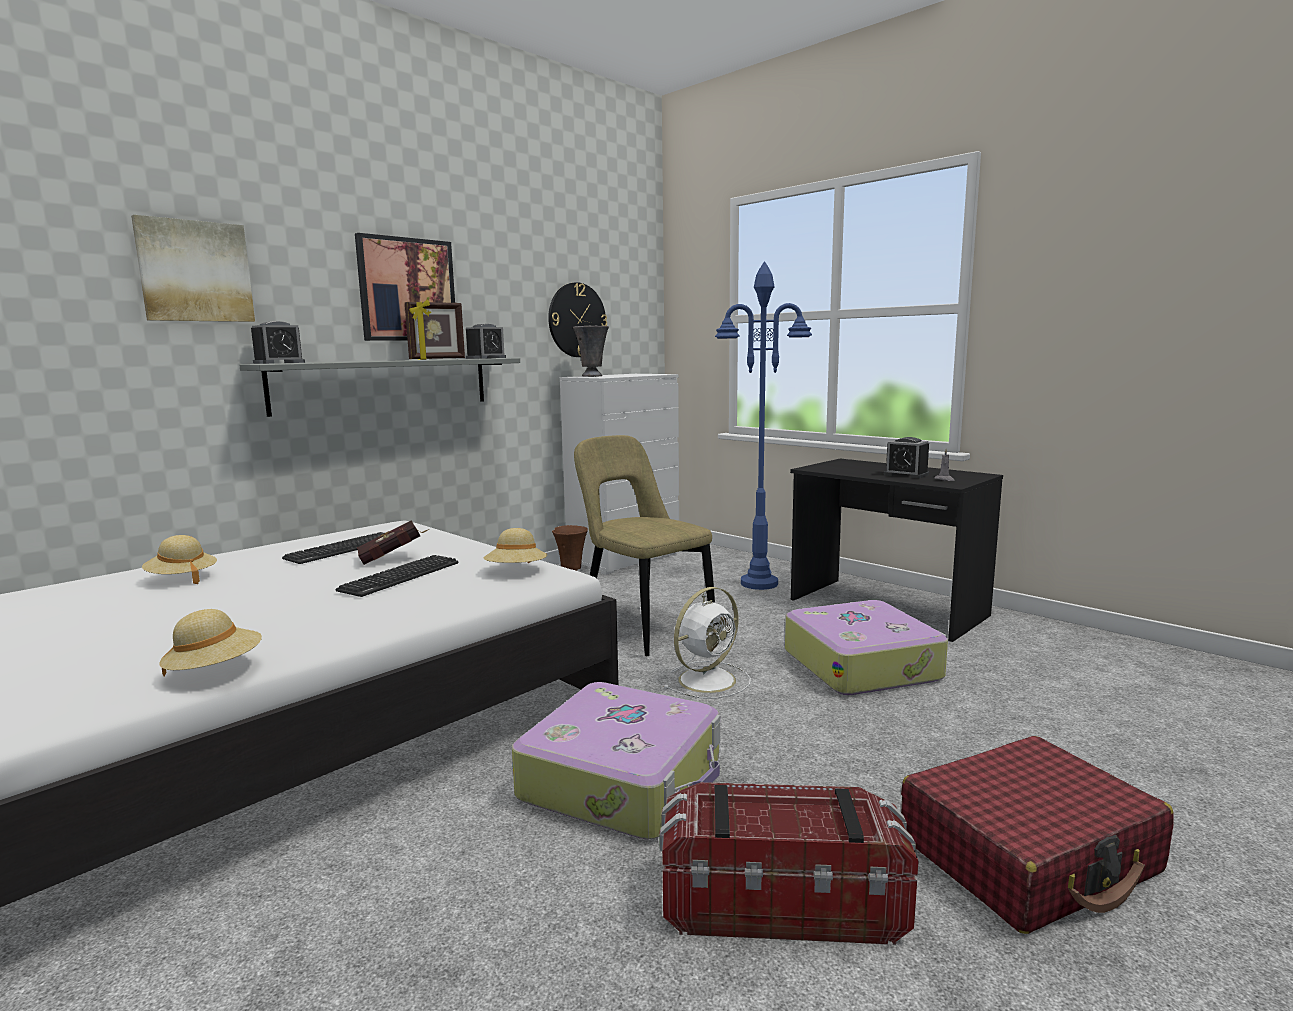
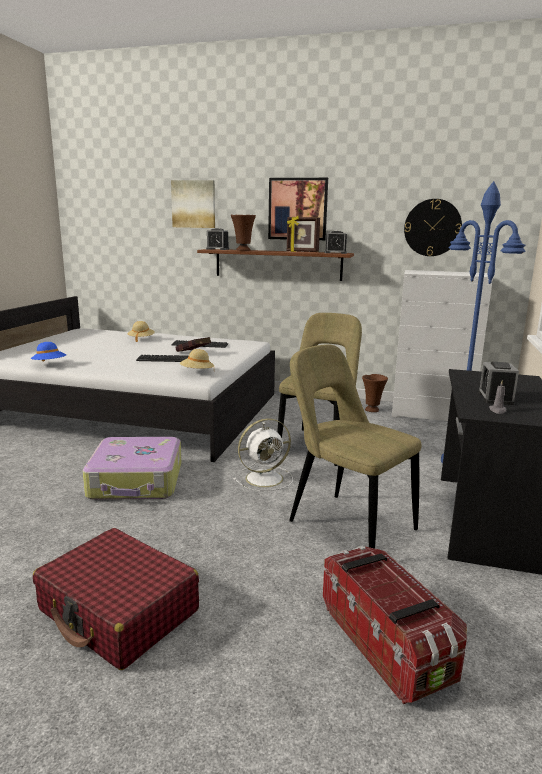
camera: 60 degrees right, 5 degrees up
(215, 670) = (49, 364): beige hat -> blue hat
(341, 361) = (243, 250): none -> brown vase
(384, 384) = (278, 264): grey shelf -> brown shelf
(592, 376) = (420, 271): grey vase -> none
(709, 679) = (266, 478): white fan -> white fan turned 45 degrees counterclockwise
(781, 902) = (52, 537): storage box -> storage box (386, 642)
(862, 664) = (347, 524): suitcase -> beige chair

